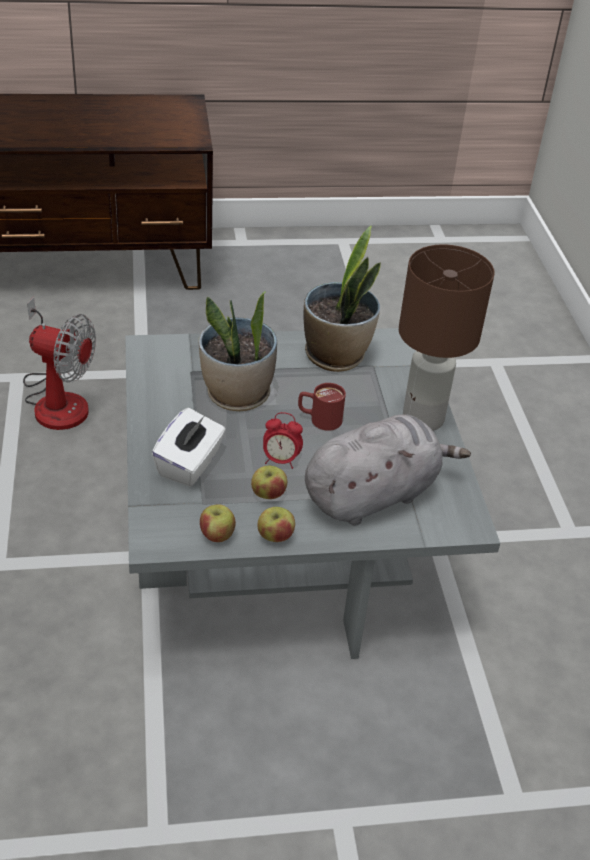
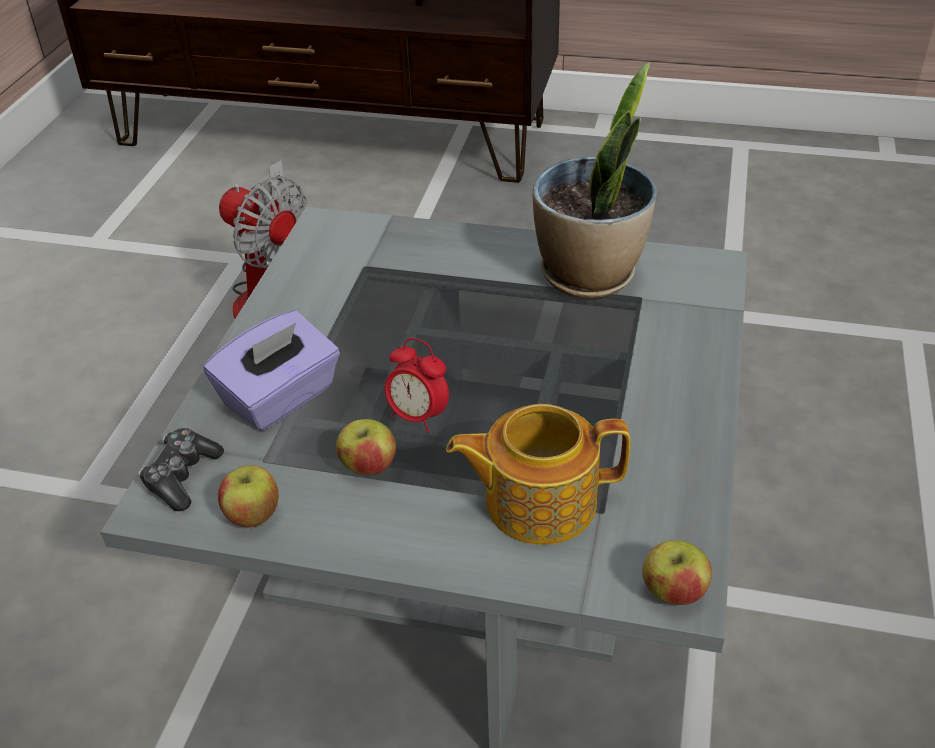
camera: 25 degrees right, 0 degrees up
(159, 523) = (182, 477): none -> game controller
(190, 464) = (281, 398): white tissue box -> purple tissue box
(237, 395) = (409, 309): potted plant -> none
(275, 536) = (340, 538): apple -> apple (674, 592)
(319, 419) = (513, 364): red mug -> none
(374, 494) = (537, 501): grey plush toy -> teapot
(423, 419) = (683, 393): brown table lamp -> none

